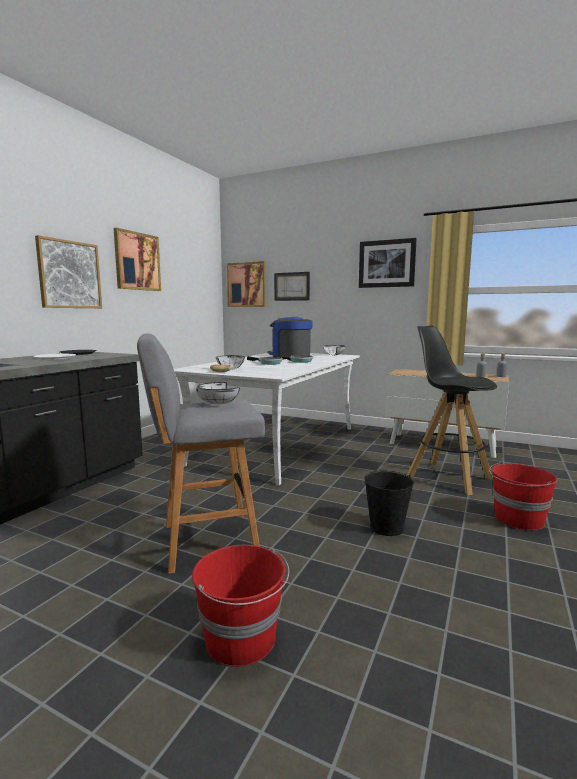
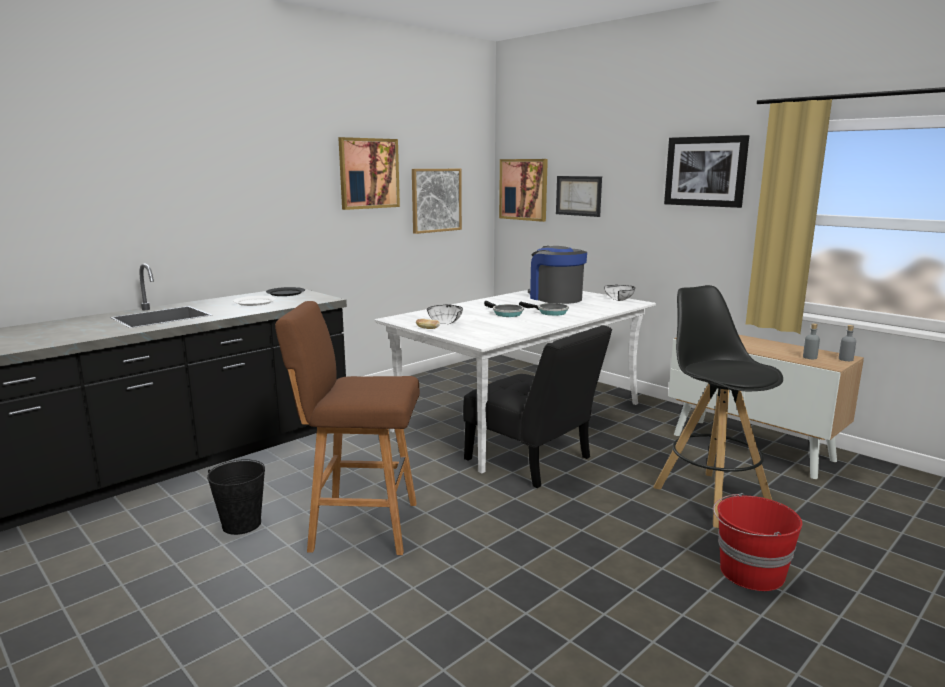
camera: 20 degrees right, 5 degrees up
(69, 274) = (283, 200): picture -> picture (436, 200)
(205, 541) = (360, 526): grey stool -> brown stool
(216, 404) = (371, 383): white bowl -> none
(242, 639) = (333, 627): red bucket -> none
(311, 472) = (533, 461): none -> black chair
(387, 527) = (566, 549): black bucket -> black bucket (241, 524)

